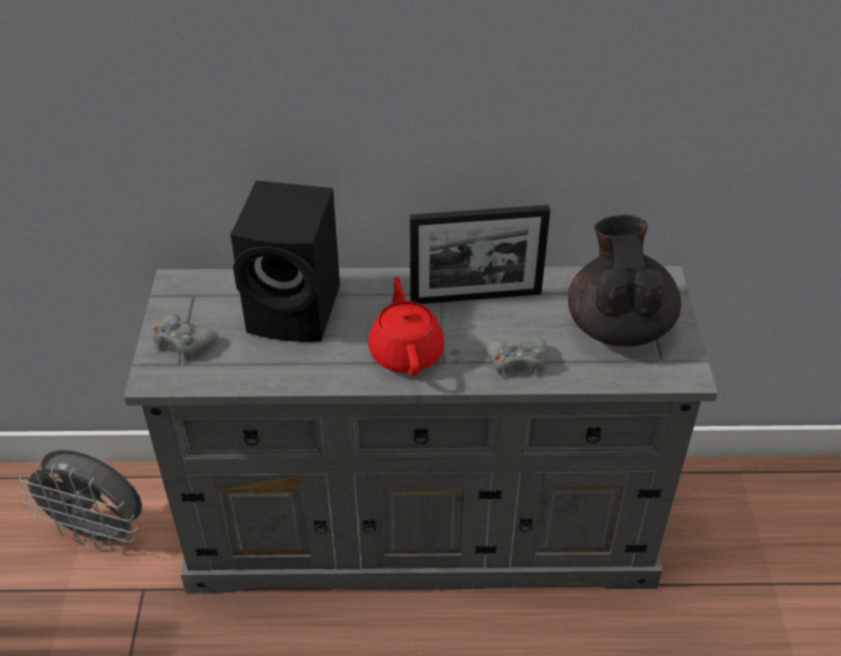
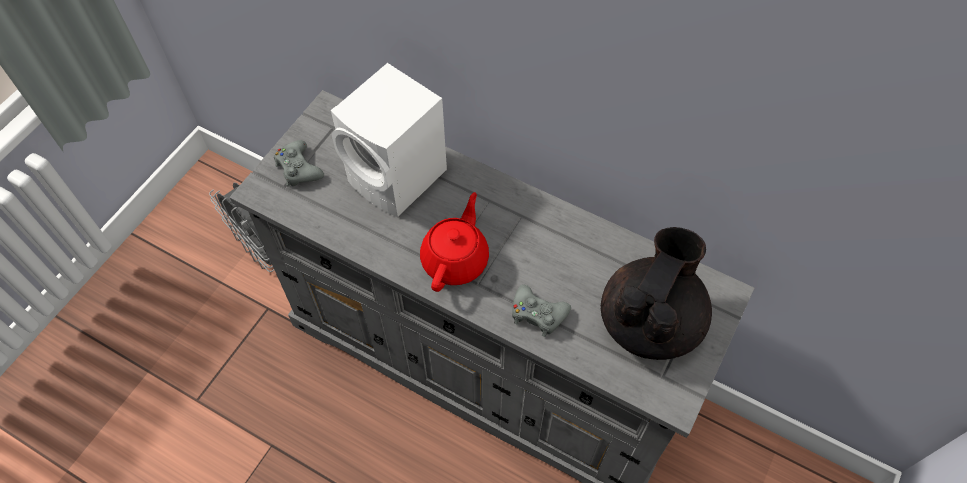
camera: 30 degrees right, 15 degrees up
(297, 311) = (399, 179): black speaker -> white speaker
(476, 296) = (548, 233): picture frame -> none

